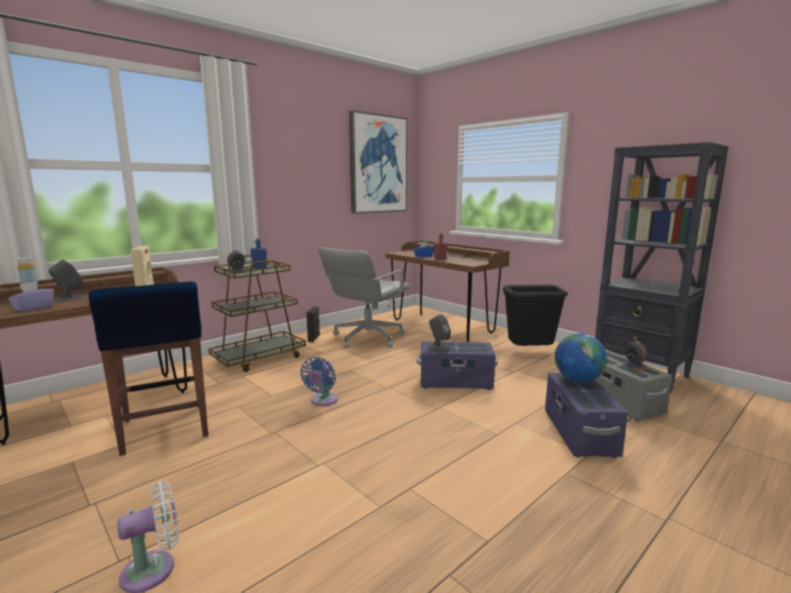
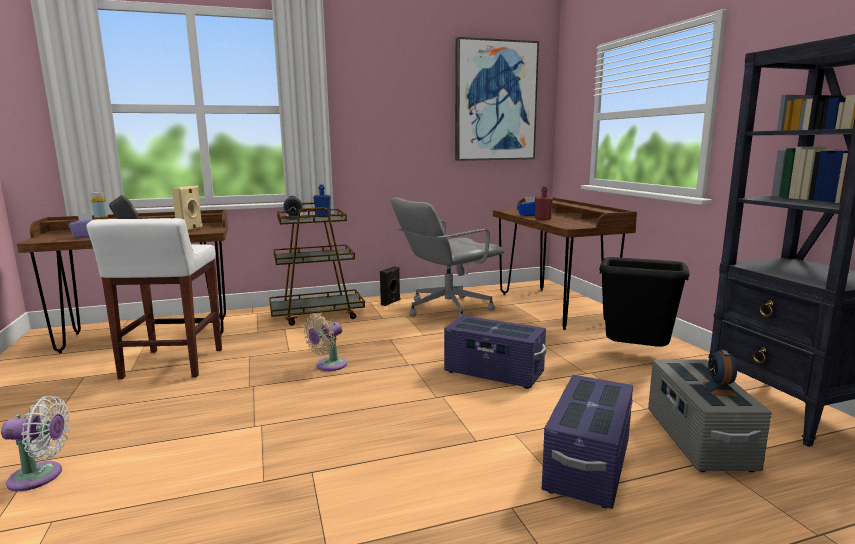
camera: 25 degrees right, 0 degrees up
(165, 429) = (172, 364): blue stool -> white stool
(322, 401) = (328, 366): blue fan -> beige fan
(439, 346) = (474, 323): grey speaker -> none
(577, 380) = (601, 390): globe -> none

